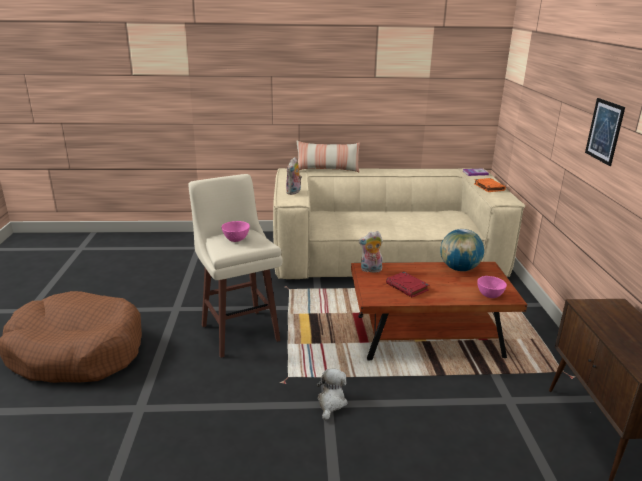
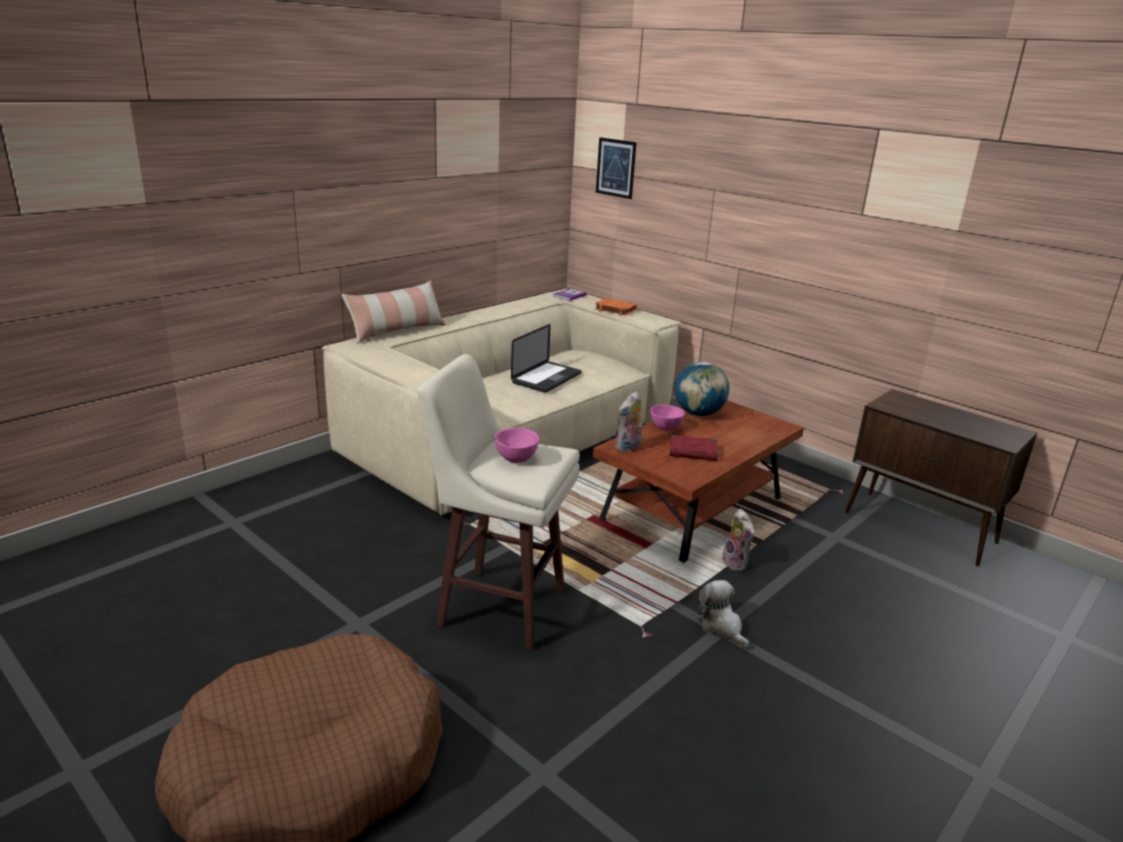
camera: 45 degrees left, 0 degrees up
(294, 192) = (423, 374): plush toy -> plush toy (737, 563)
(403, 220) = (546, 378): none -> laptop
(489, 295) = (766, 430): pink bowl -> pink bowl (665, 427)
(604, 131) = (810, 218): picture -> picture (615, 168)

